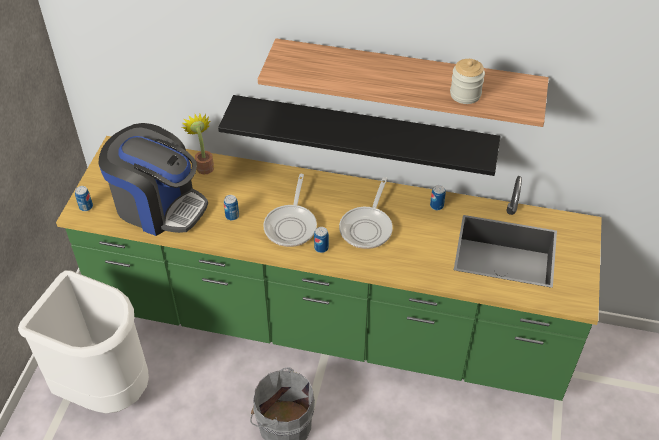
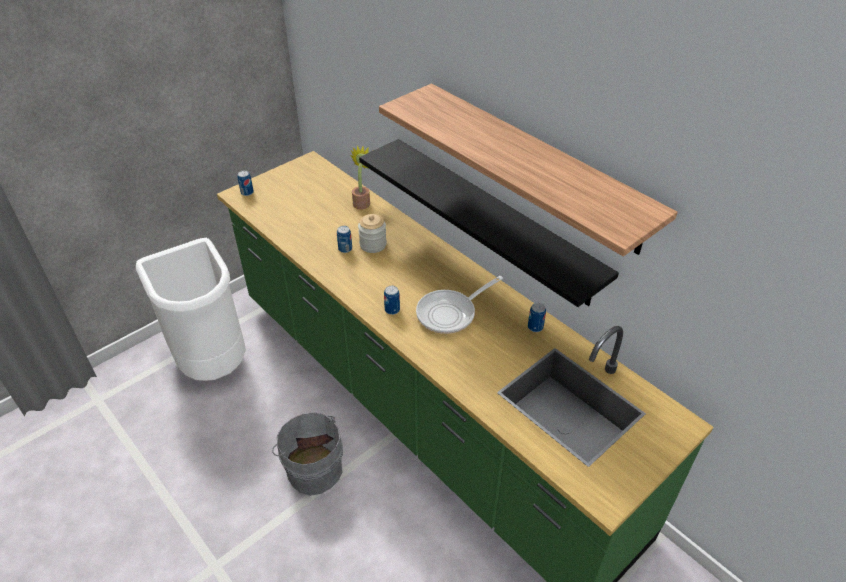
camera: 35 degrees right, 5 degrees down
(159, 206) = (298, 215): coffee machine -> none
(291, 225) = (385, 279): frying pan -> none
(465, 94) = (561, 190): jar -> jar (373, 244)

